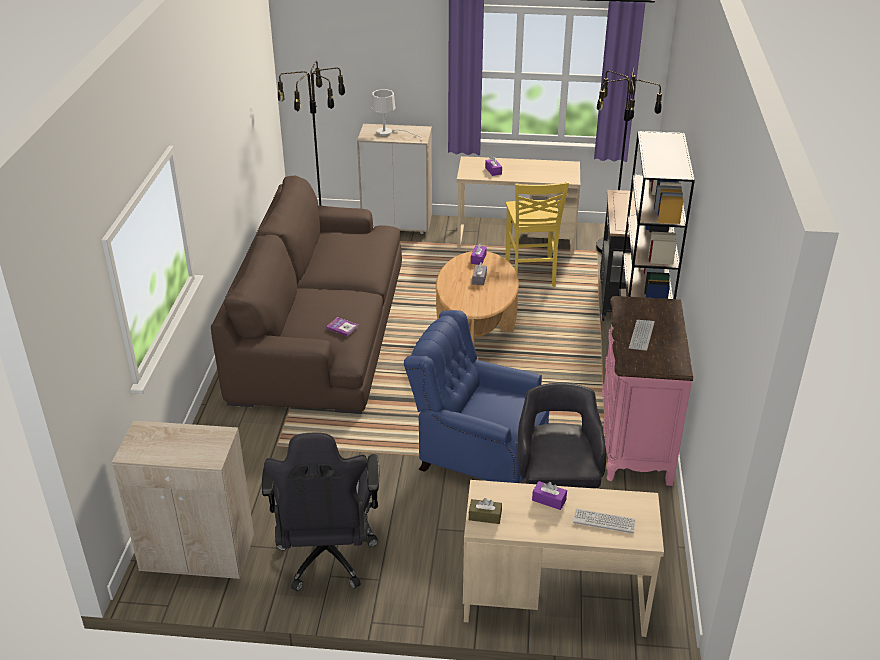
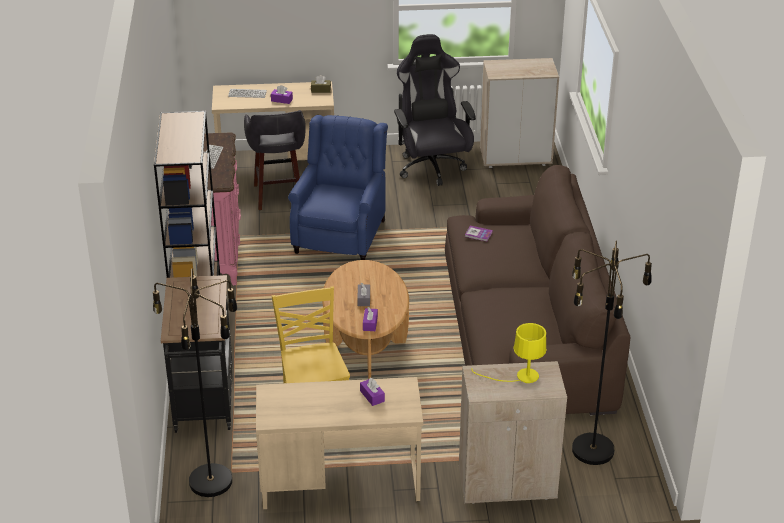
camera: 170 degrees right, 0 degrees up
(389, 133) = (521, 378): white table lamp -> yellow table lamp
(479, 454) = (340, 235): blue armchair -> blue armchair turned 90 degrees counterclockwise

